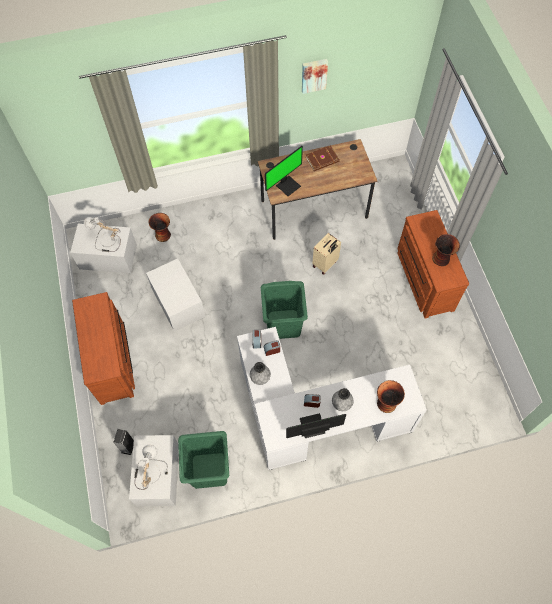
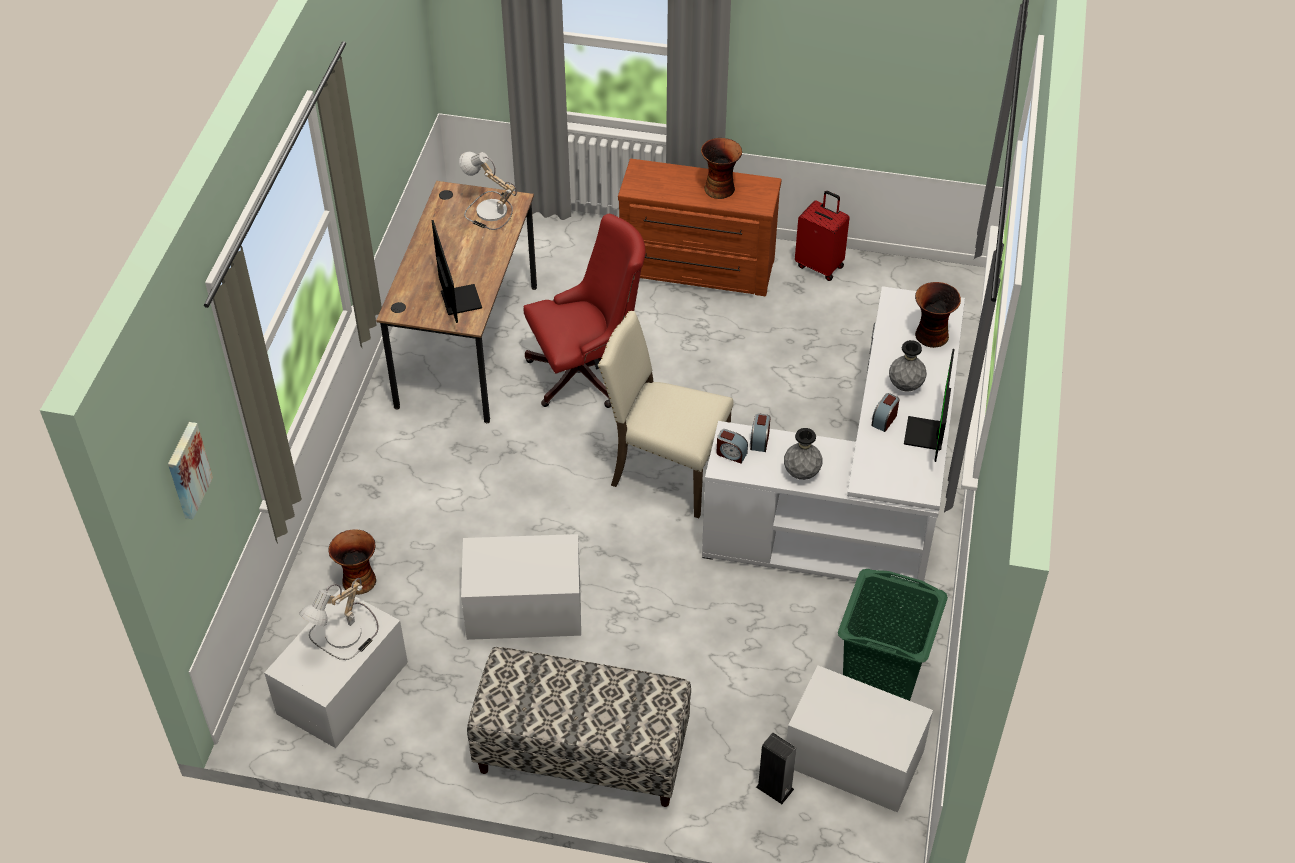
camera: 65 degrees left, 15 degrees down
(113, 360) = (581, 754): brown dresser -> bench
(149, 472) = (870, 724): table lamp -> table lamp (488, 212)
(284, 324) = (666, 472): green laundry basket -> beige chair
(314, 75) = (359, 107): picture -> picture (187, 470)
(322, 160) = (441, 239): brown book -> none
(325, 264) = (587, 373): beige suitcase -> red office chair
(463, 334) = (820, 265): none -> red suitcase

